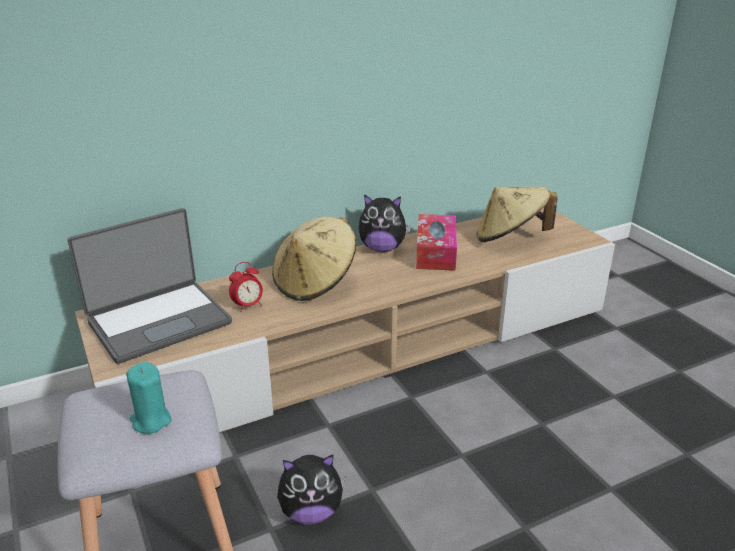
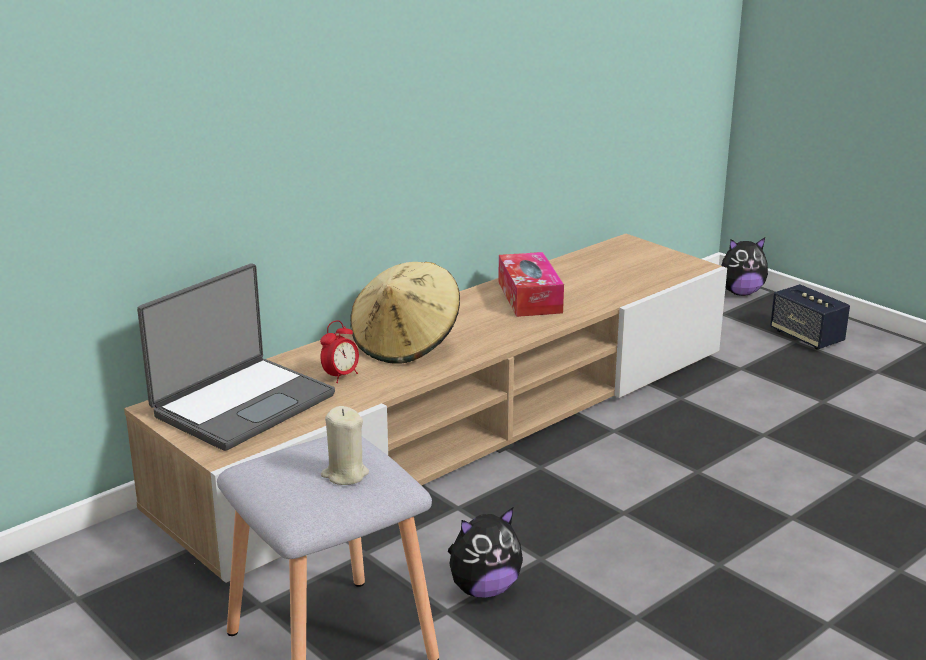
camera: 15 degrees left, 5 degrees down
(151, 421) = (345, 474): turquoise candle -> beige candle
(382, 248) = (464, 300): plush toy -> plush toy (740, 293)
(510, 238) = (608, 273): beige hat -> none
(684, 306) = (806, 337): none -> speaker

